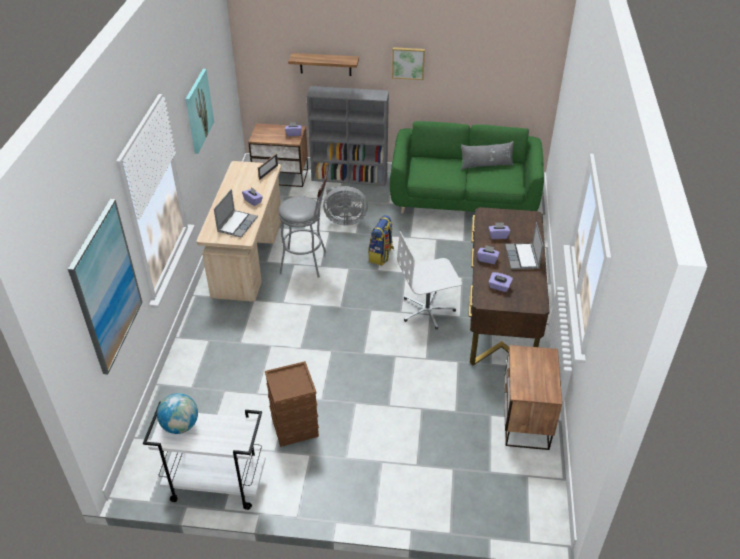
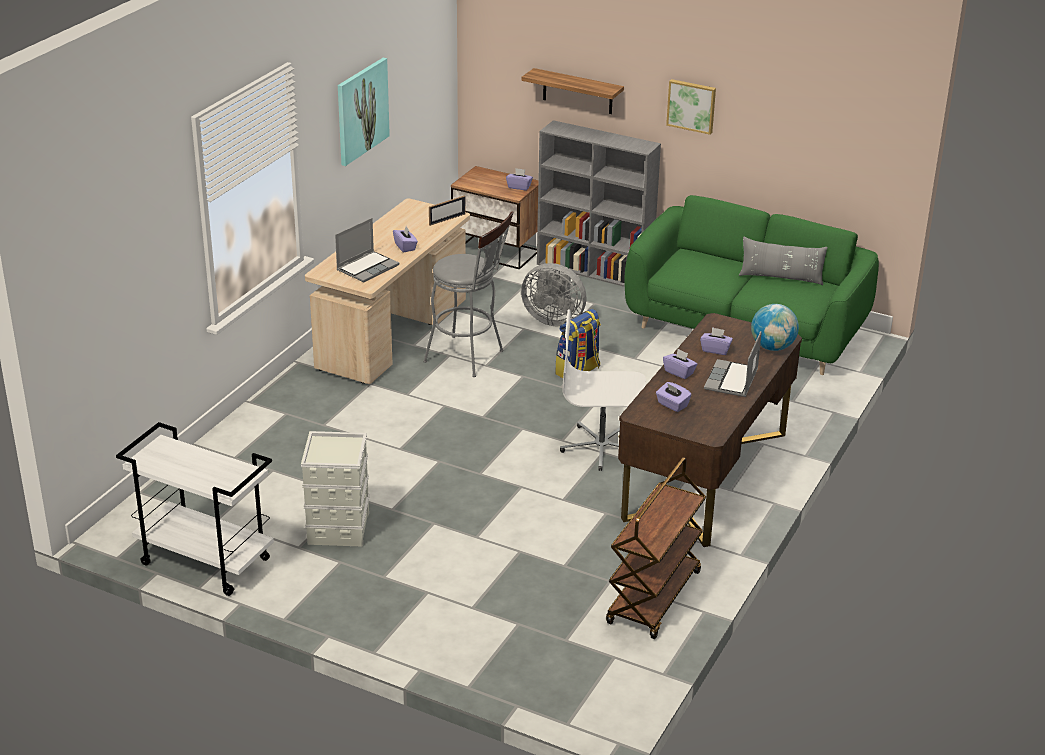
camera: 20 degrees right, 10 degrees down
(106, 287) = (135, 263): picture -> none
(180, 426) = (171, 454): globe -> globe (772, 347)
(294, 426) = (338, 528): brown storage box -> grey storage box
(524, 420) = (654, 599): nightstand -> brown cart

